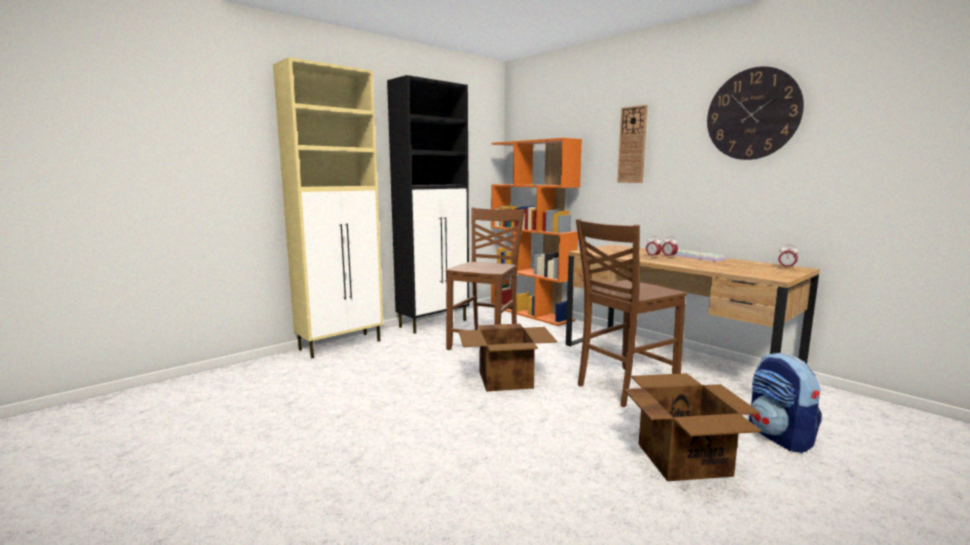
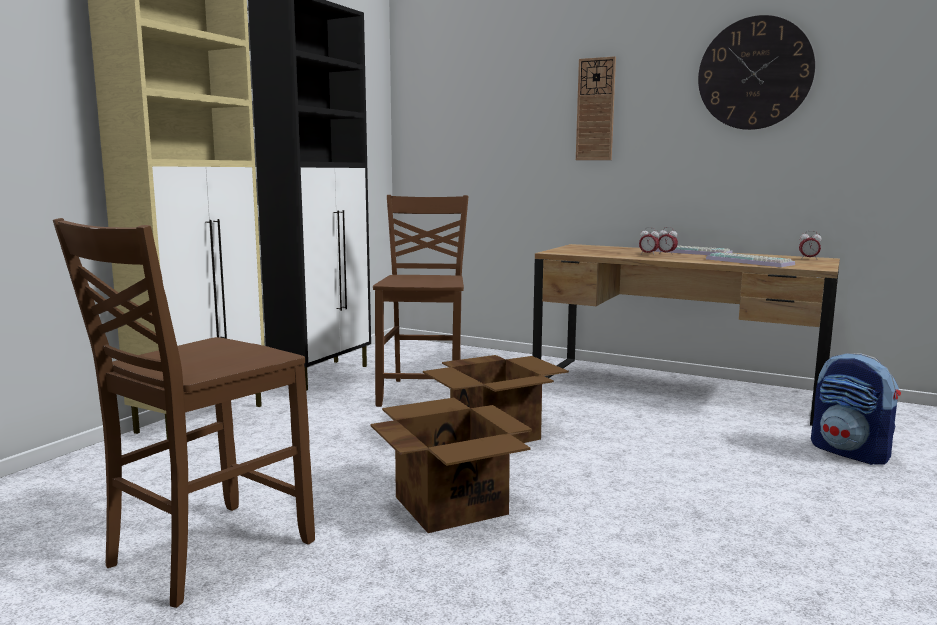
camera: 20 degrees left, 0 degrees up
(531, 313) = (451, 349): orange bookcase -> none
(624, 387) = (647, 423): brown chair -> brown chair (206, 553)
(683, 458) = (779, 490): cardboard box -> cardboard box (450, 504)
(726, 268) = (750, 262): none -> keyboard

